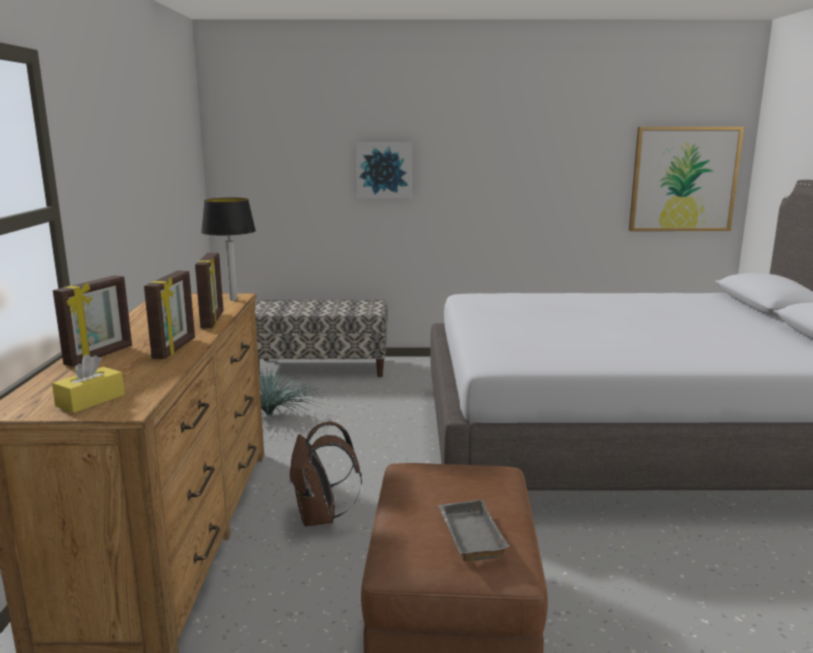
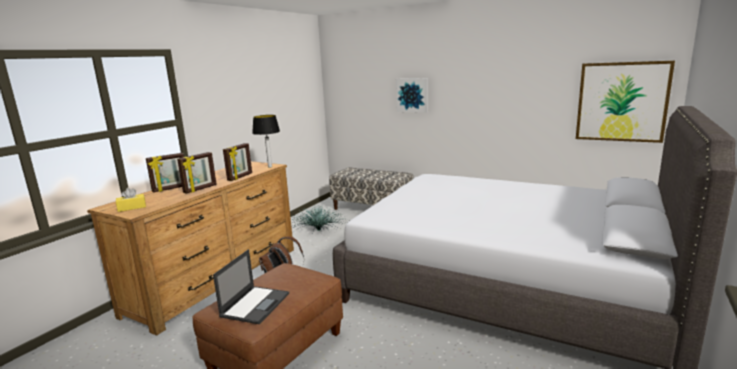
camera: 30 degrees right, 0 degrees up
(468, 535) = (255, 304): grey tray -> laptop

